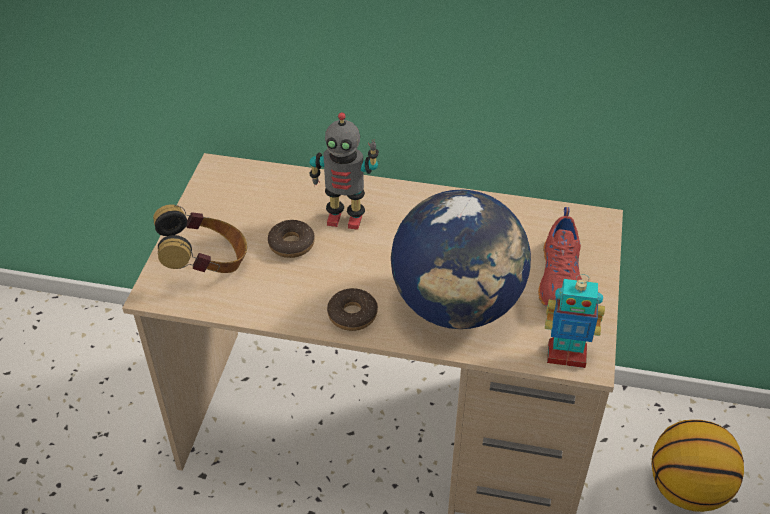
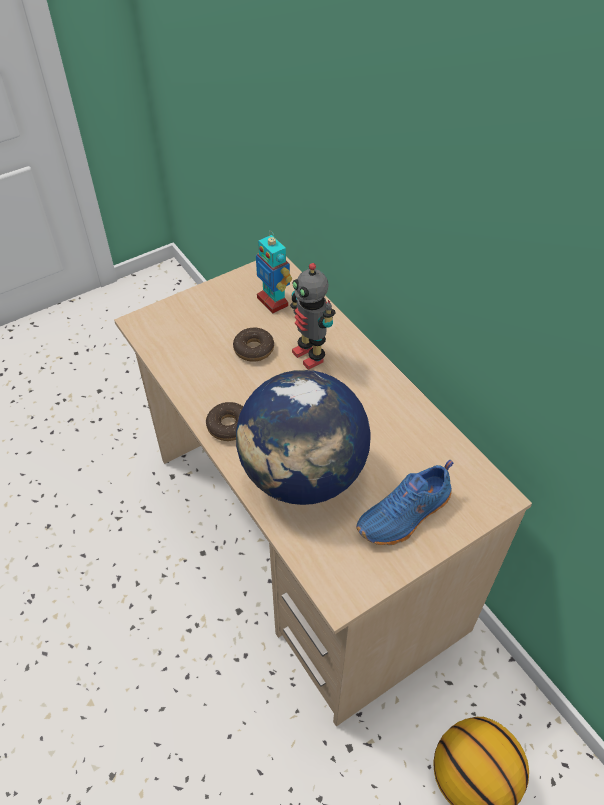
camera: 45 degrees right, 5 degrees up
(206, 264) = (189, 325): headphones -> none
(560, 278) = (405, 516): red shoe -> blue shoe
(566, 354) = (332, 576): toy robot -> toy robot (273, 301)

